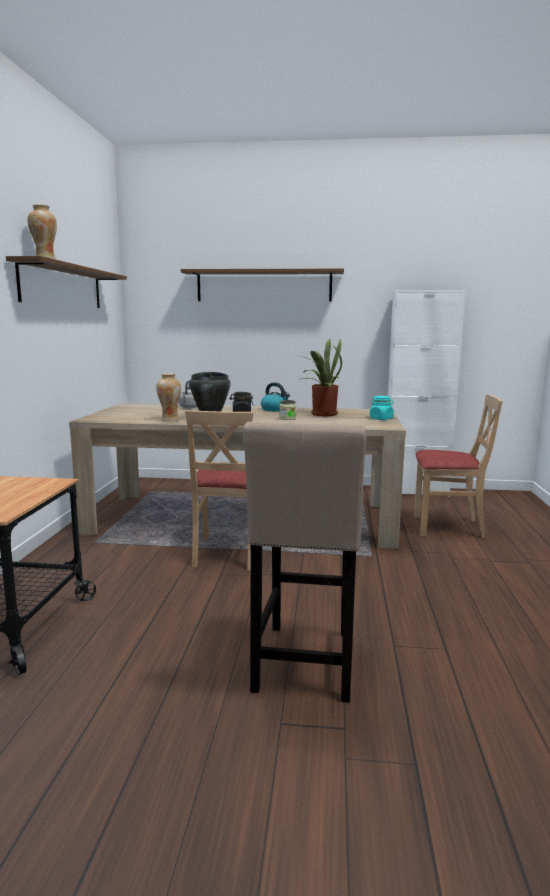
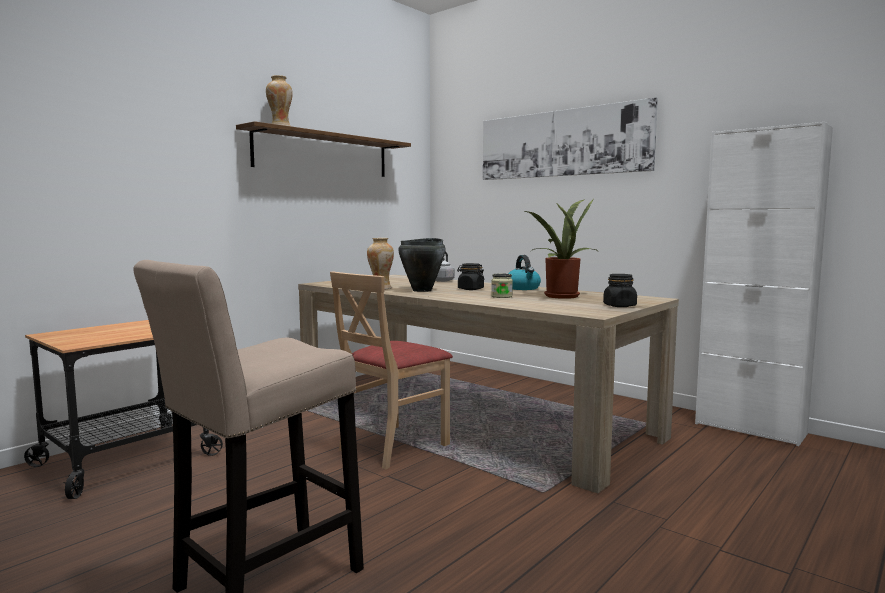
camera: 35 degrees right, 5 degrees down
(264, 286) = (561, 143): shelf -> picture
(381, 419) = (619, 306): turquoise jar -> black jar
(448, 527) = (724, 485): beige chair -> none

